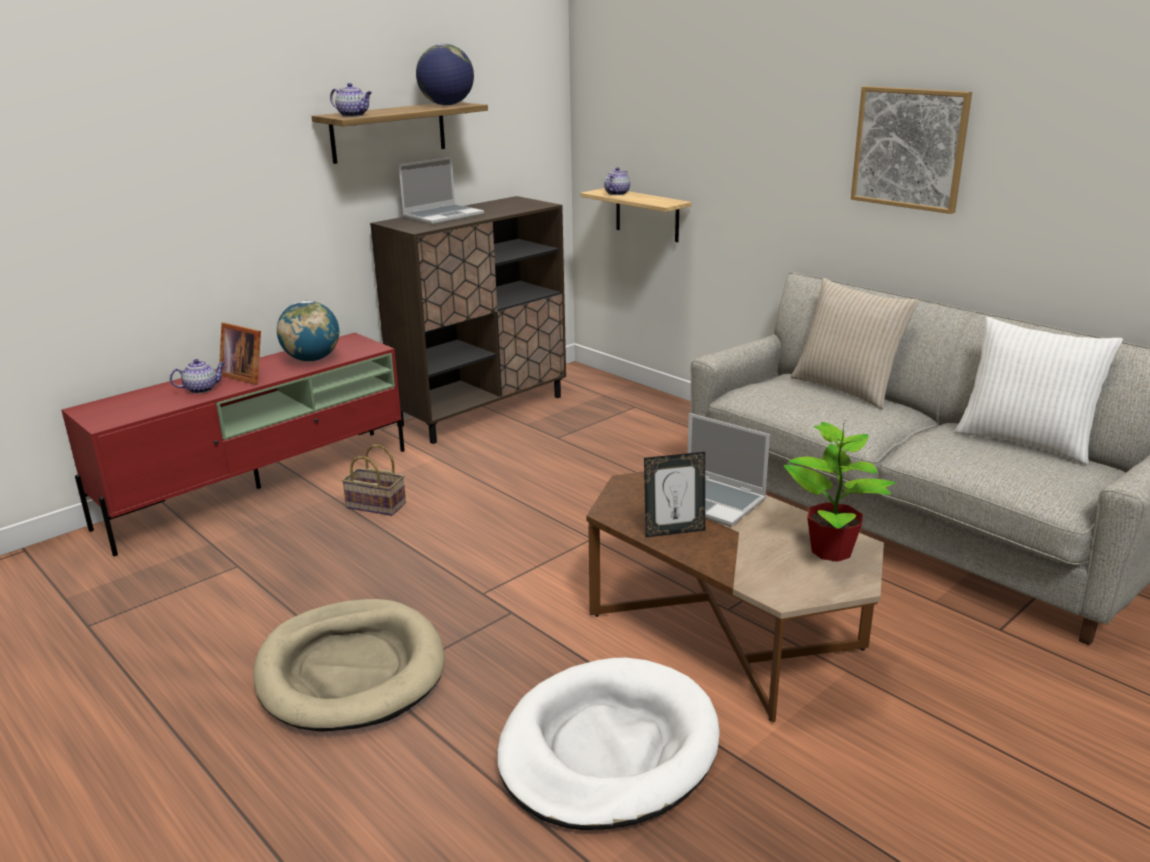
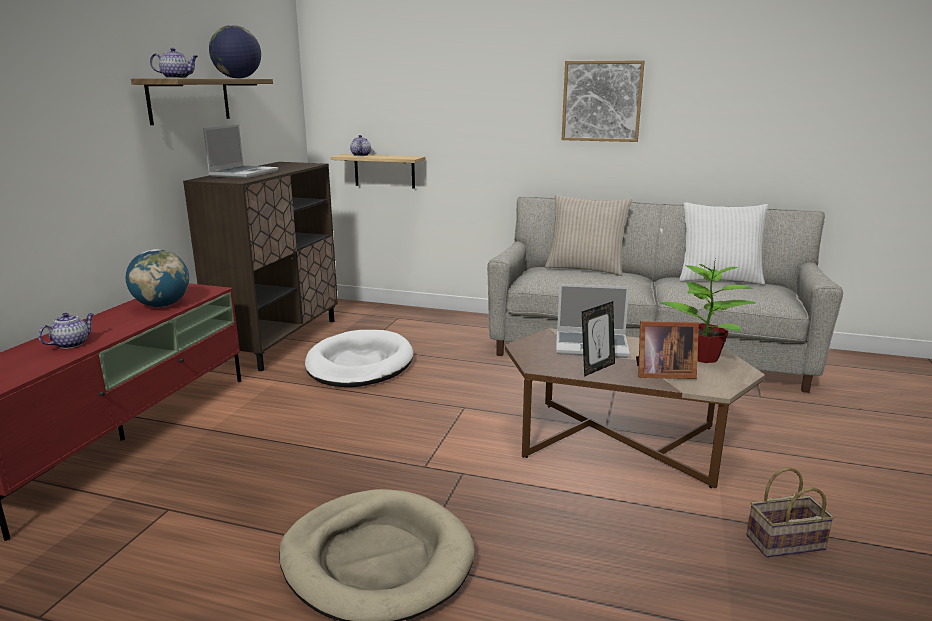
camera: 30 degrees left, 5 degrees down
(245, 376) = (107, 327): picture frame -> picture frame (661, 373)
(374, 506) = (258, 427): basket -> basket (784, 544)
(608, 749) = (639, 544): white dog bed -> white dog bed (359, 364)

